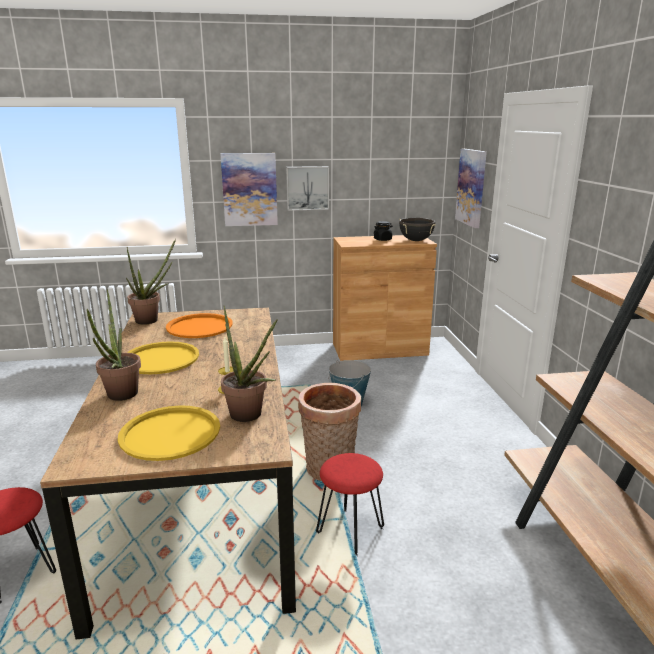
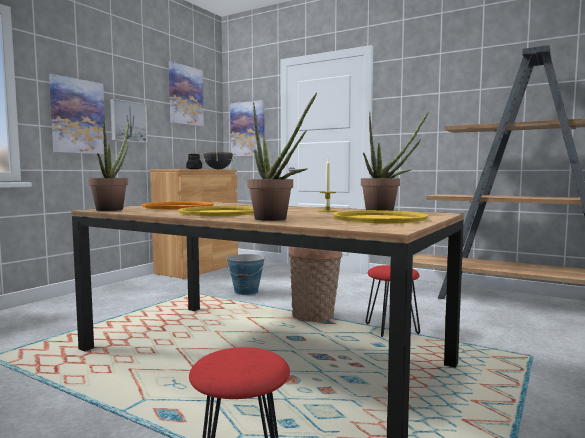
camera: 50 degrees left, 15 degrees down
(392, 146) = (185, 95): none -> picture

